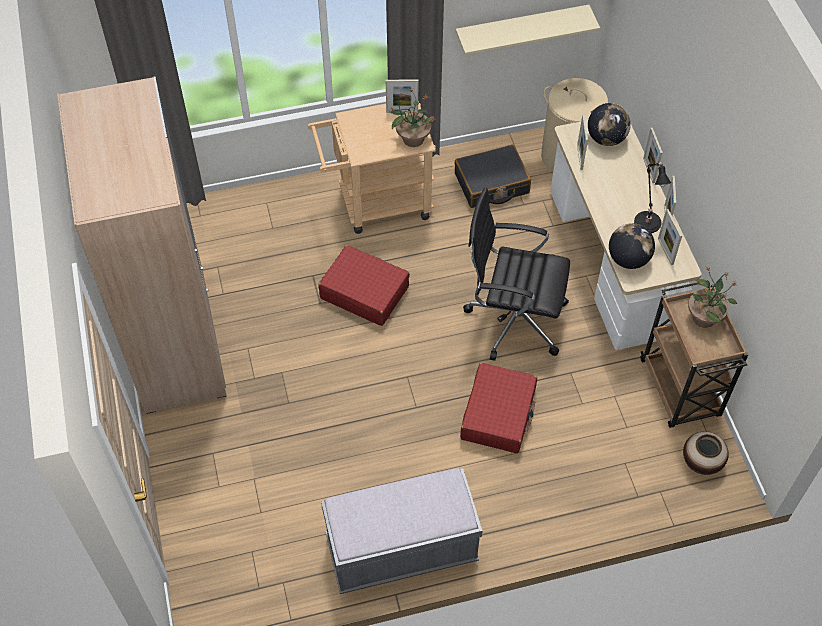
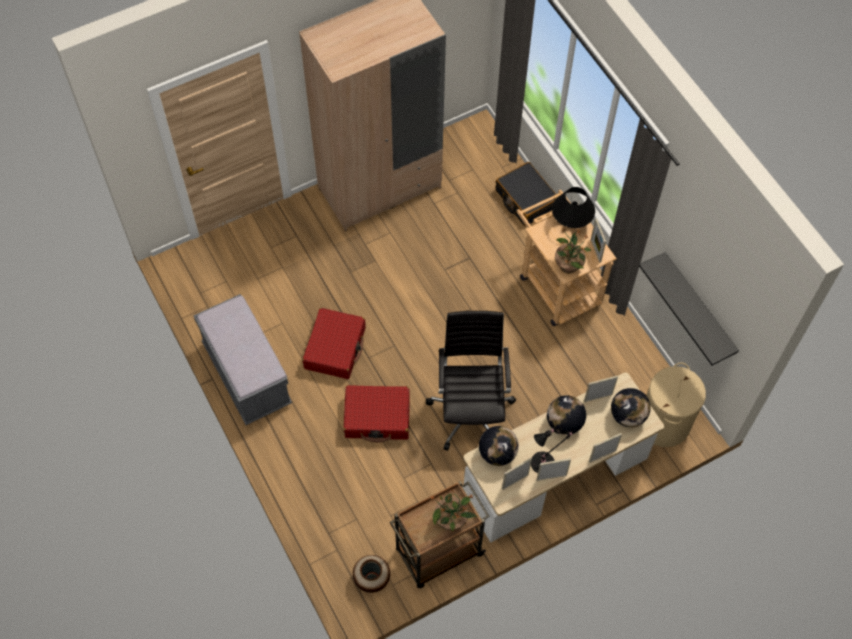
camera: 75 degrees right, 5 degrees up
(358, 123) = (571, 222): none -> black table lamp
(364, 292) = (464, 297): red suitcase -> red suitcase (335, 348)
(491, 184) = (608, 367): black suitcase -> black suitcase (525, 199)
(521, 28) = (698, 307): beige shelf -> black shelf
(603, 192) = (564, 422): none -> globe

